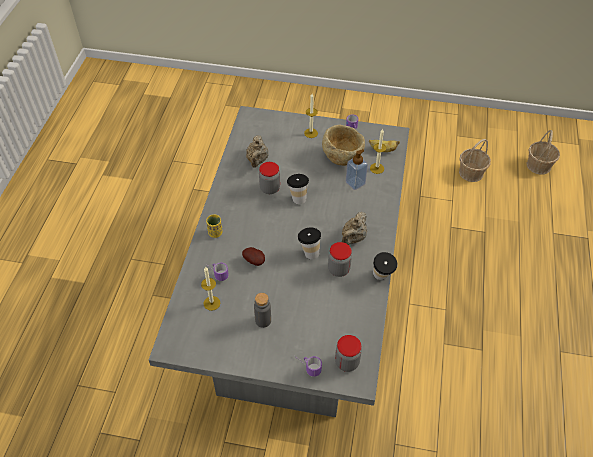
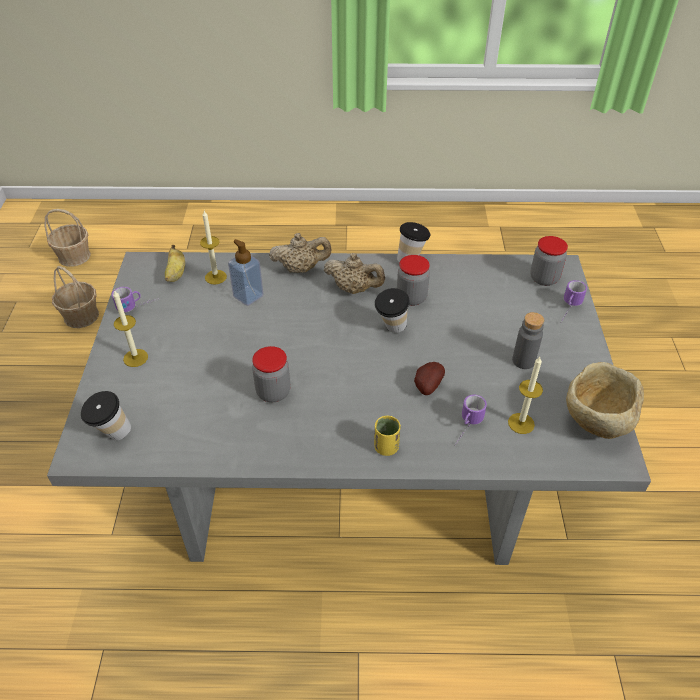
camera: 100 degrees left, 5 degrees down
(257, 161) = (208, 419): beige teapot -> beige teapot (301, 268)
(298, 197) = (288, 355): cup -> cup (112, 435)
(342, 157) = (194, 314): beige bowl -> beige bowl (596, 422)

